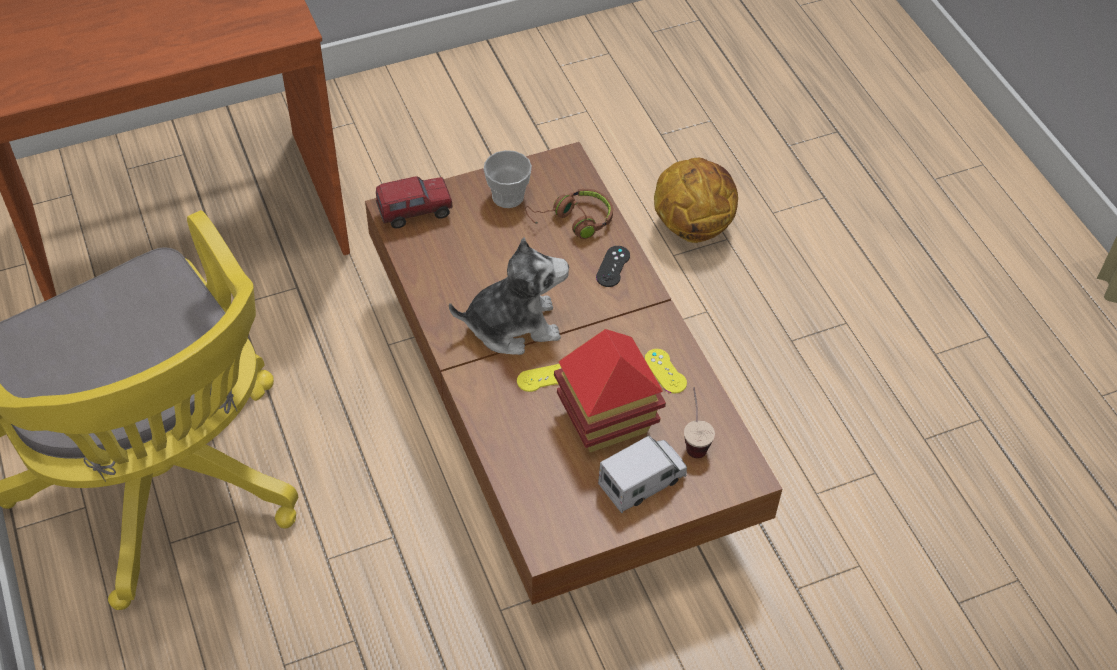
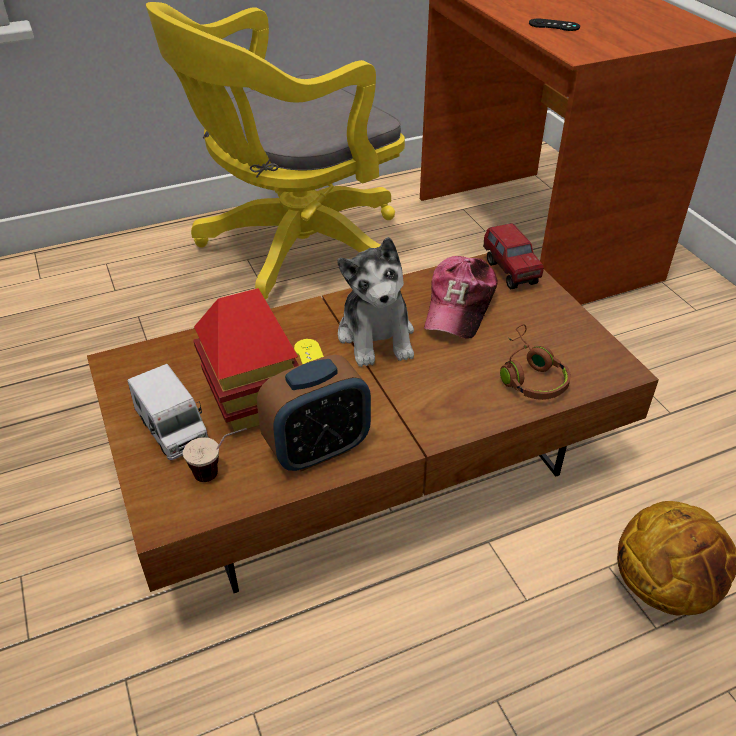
camera: 90 degrees right, 10 degrees down
(469, 258) = (459, 306): none -> cap
(508, 196) = (551, 328): cup -> none
(613, 266) = (468, 407): black game controller -> black game controller (554, 25)
(665, 371) = (317, 449): yellow game controller -> alarm clock

